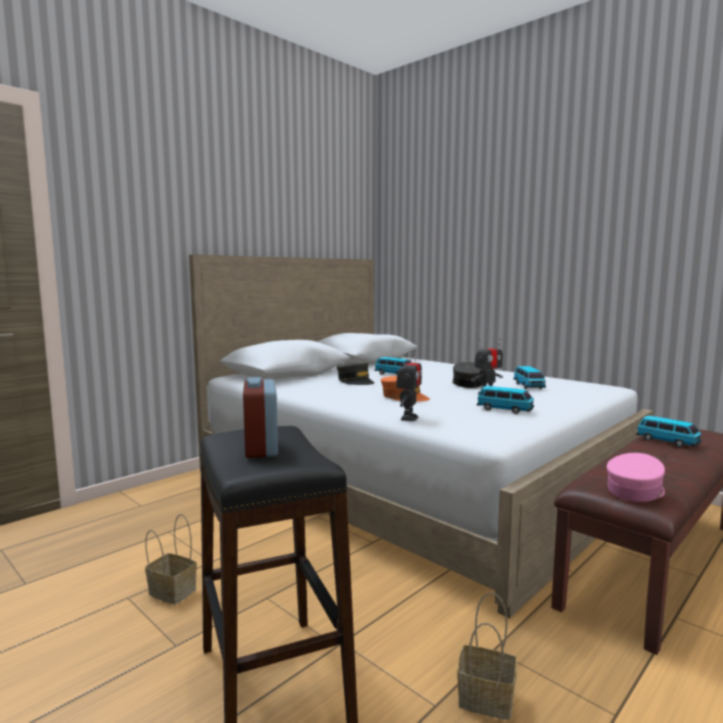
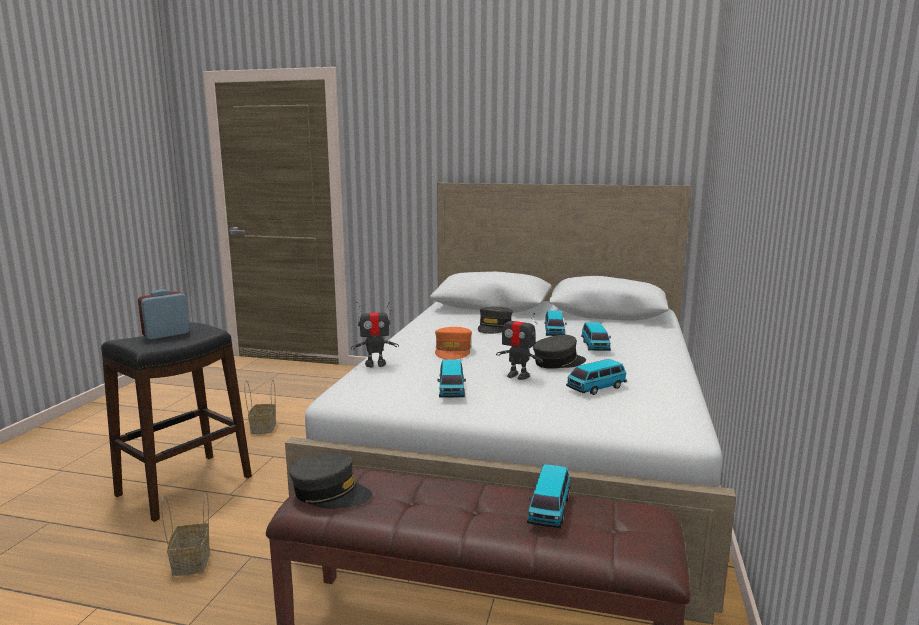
camera: 60 degrees right, 5 degrees up
(442, 373) = (595, 346): none -> toy car
(635, 490) = (330, 493): pink cap -> grey cap

